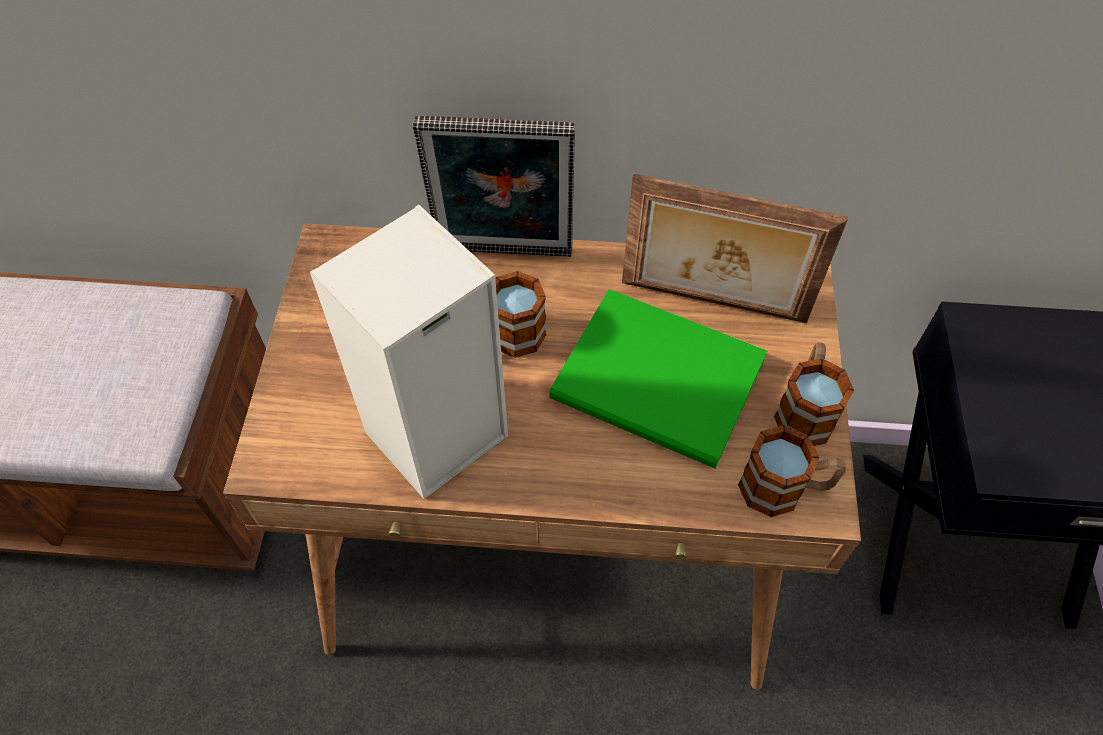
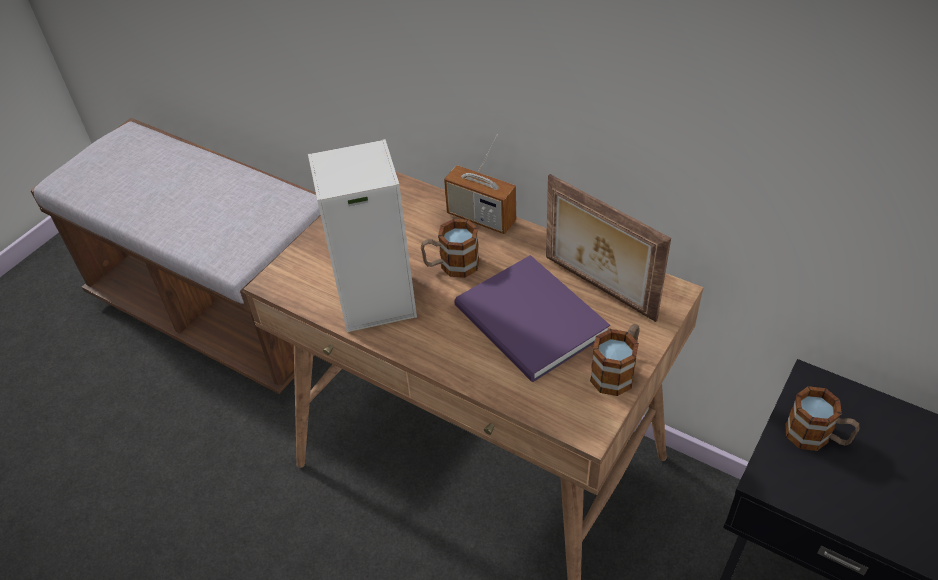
camera: 30 degrees right, 10 degrees down
(504, 256) = (481, 218): picture frame -> radio
(661, 386) = (530, 324): green book -> purple book
(784, 489) = (570, 410): mug -> mug (816, 437)

